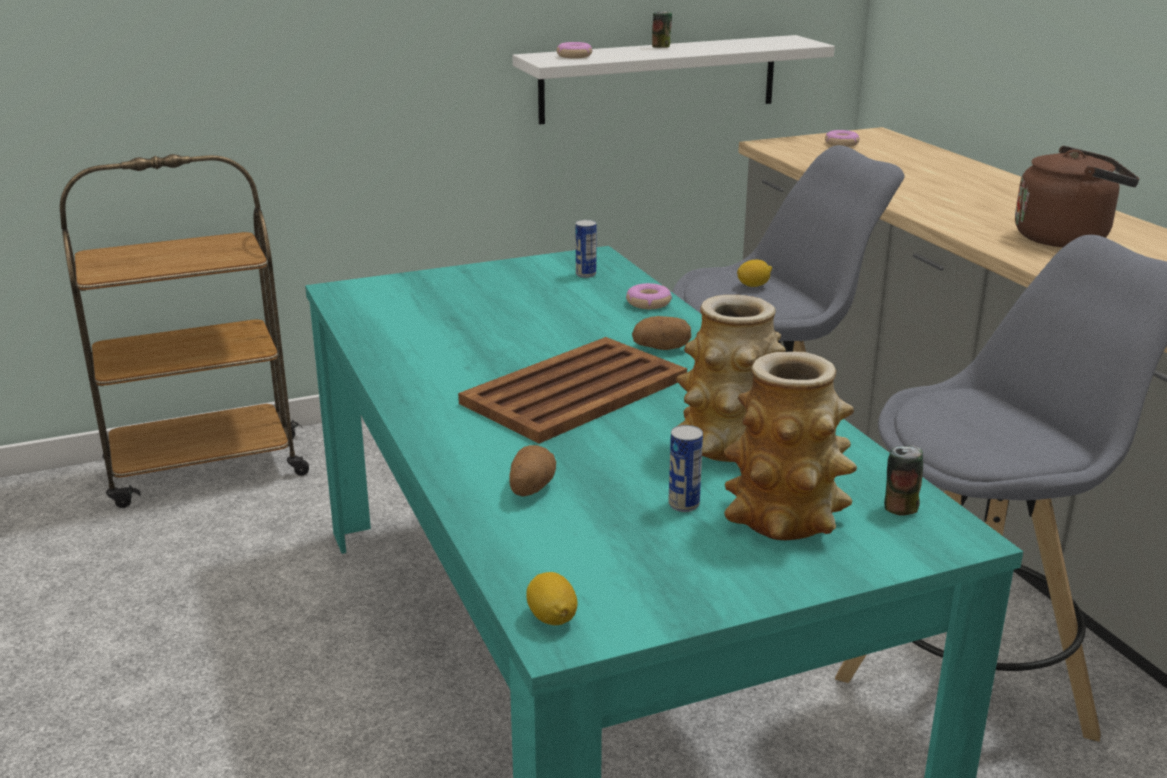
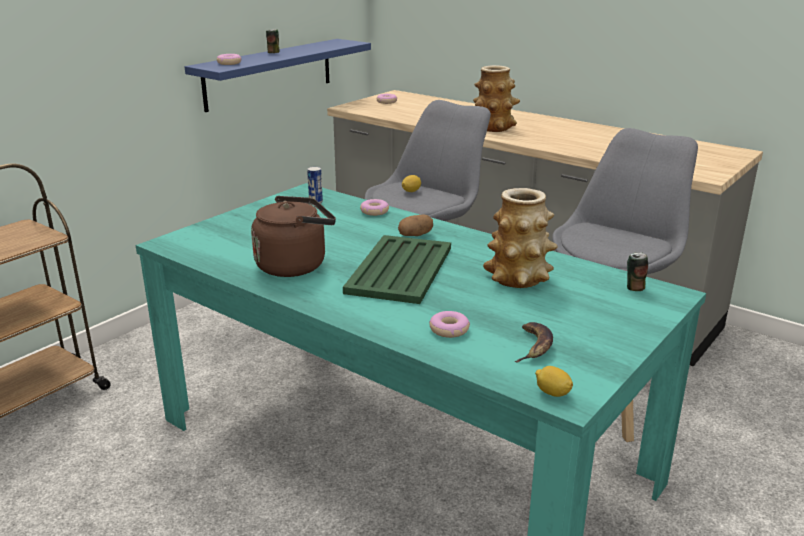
camera: 30 degrees left, 0 degrees up
(530, 489) = (449, 330): potato -> donut
(577, 390) = (401, 269): brown tray -> green tray
(616, 546) = (534, 346): none -> banana
(659, 79) = (269, 73): white shelf -> blue shelf
(683, 504) = (537, 315): can -> none
(785, 518) = (592, 307): vase -> vase (494, 128)
(1066, 238) = (564, 136): brown kettle -> brown kettle (295, 265)

